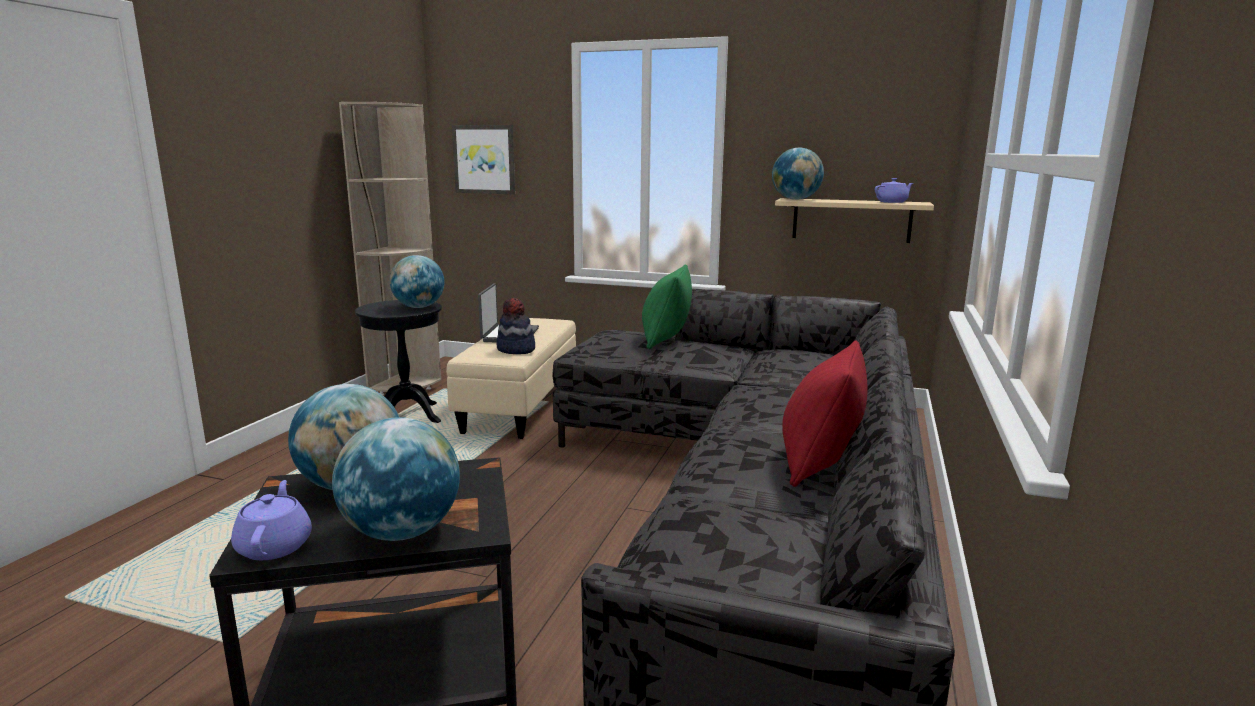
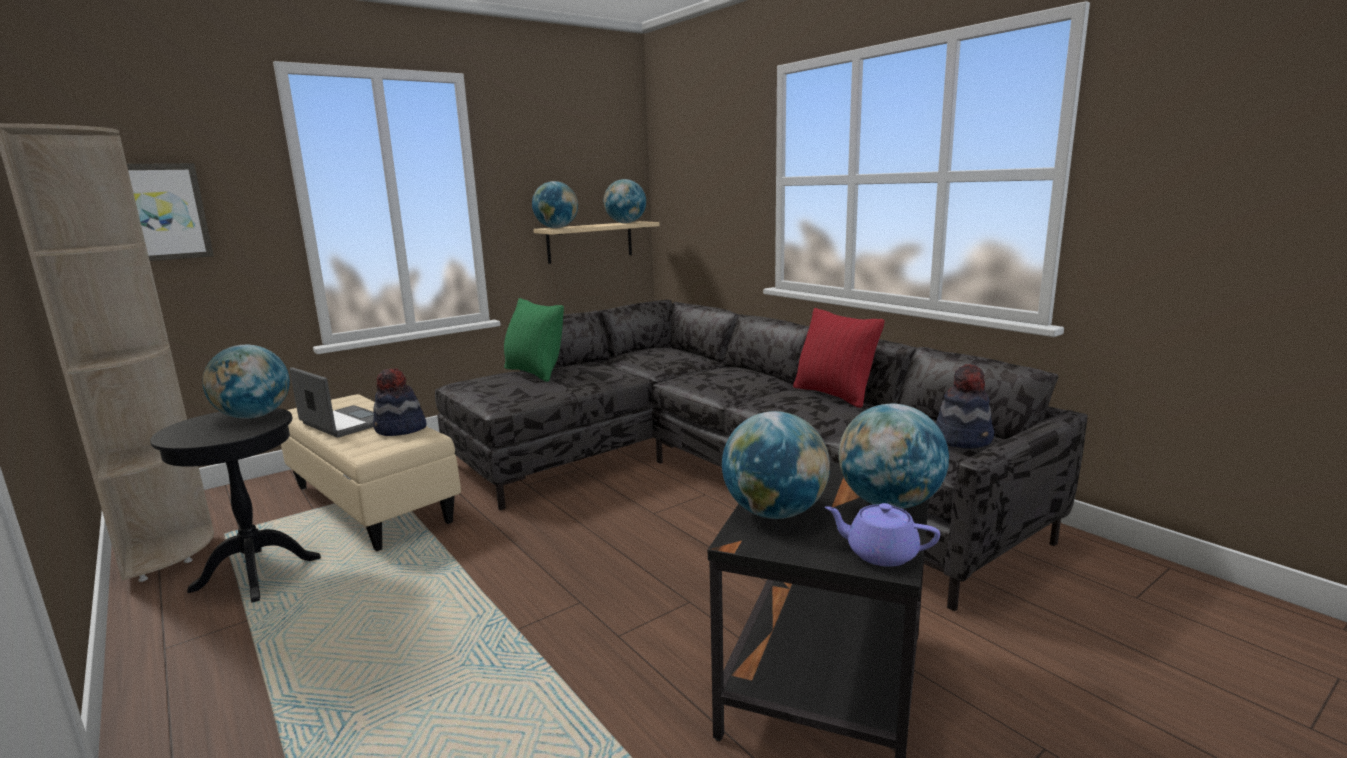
camera: 55 degrees left, 0 degrees up
(735, 566) = (963, 439): none -> hat
(892, 202) = (625, 223): purple teapot -> globe

